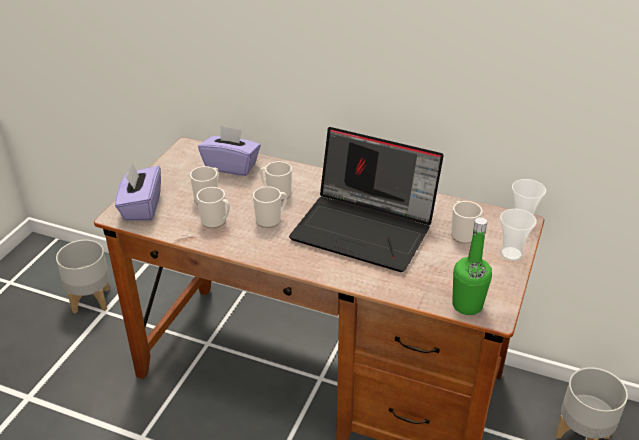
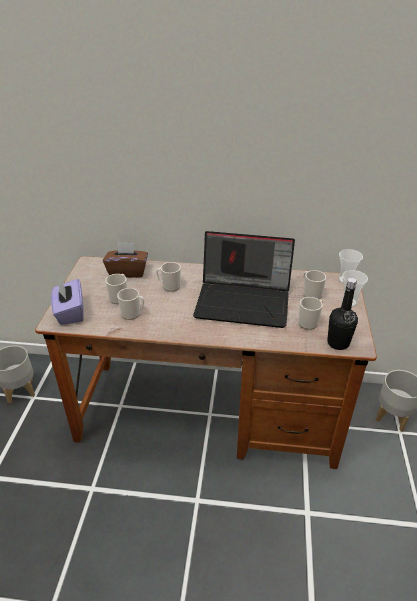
camera: 15 degrees left, 0 degrees up
(231, 166) = (127, 272): purple tissue box -> brown tissue box
(271, 219) = (173, 306): mug -> mug (309, 322)
(467, 305) = (338, 343): green bottle -> black bottle

